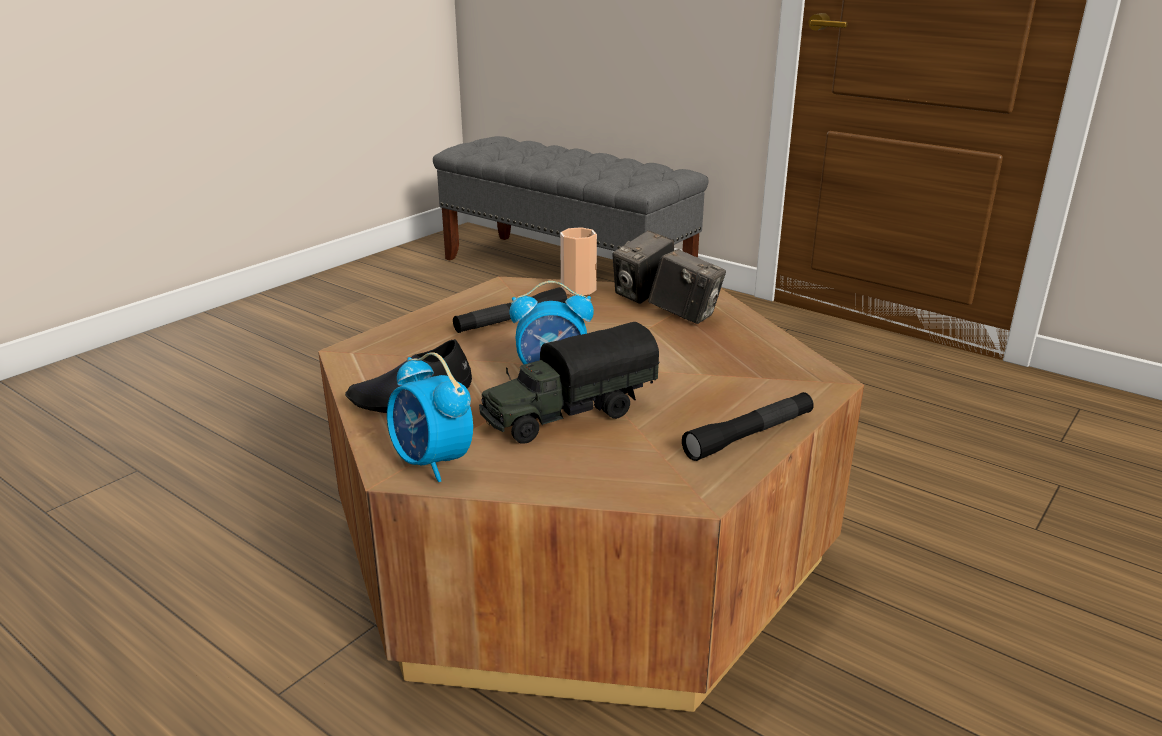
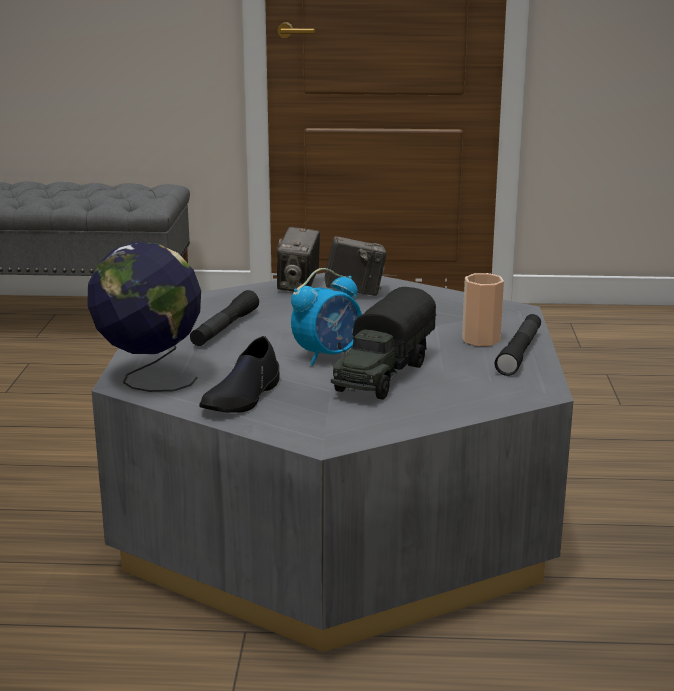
camera: 35 degrees left, 5 degrees down
(374, 353) = (149, 378): none -> globe
(432, 463) = (339, 429): alarm clock -> none
(578, 289) = (239, 294): cup -> cup (481, 339)
(581, 542) = (337, 516): brown coffee table -> grey coffee table

